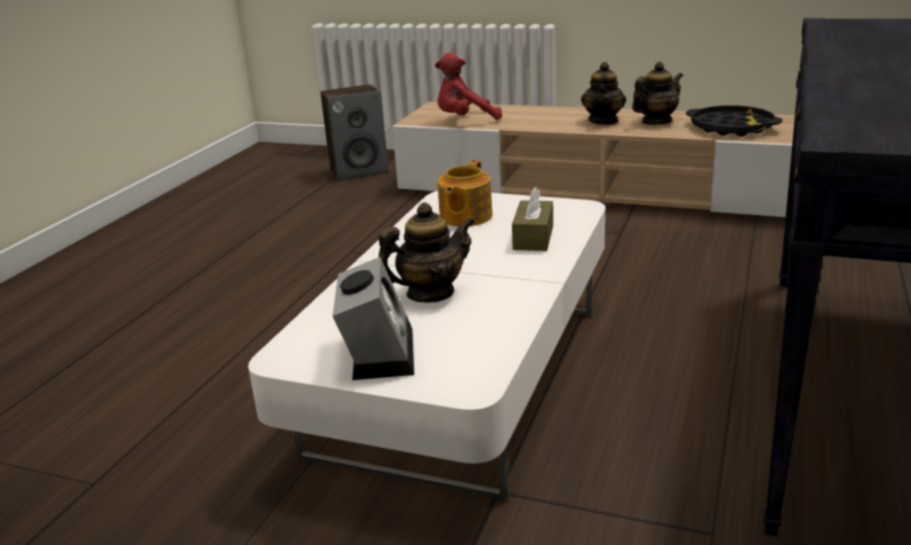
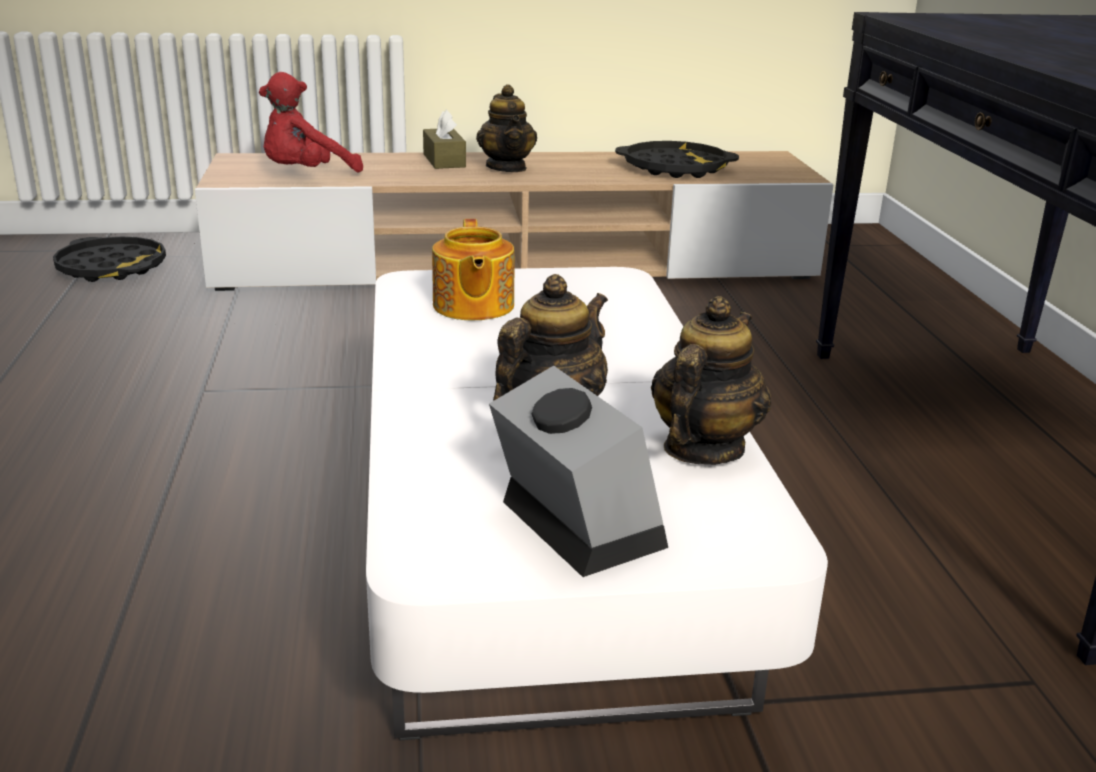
camera: 30 degrees left, 0 degrees up
(359, 171) = (112, 268): speaker -> black tray
(533, 237) = (603, 323): brown tissue box -> brown tissue box (444, 160)
(656, 122) = (576, 166): teapot -> teapot (702, 448)

